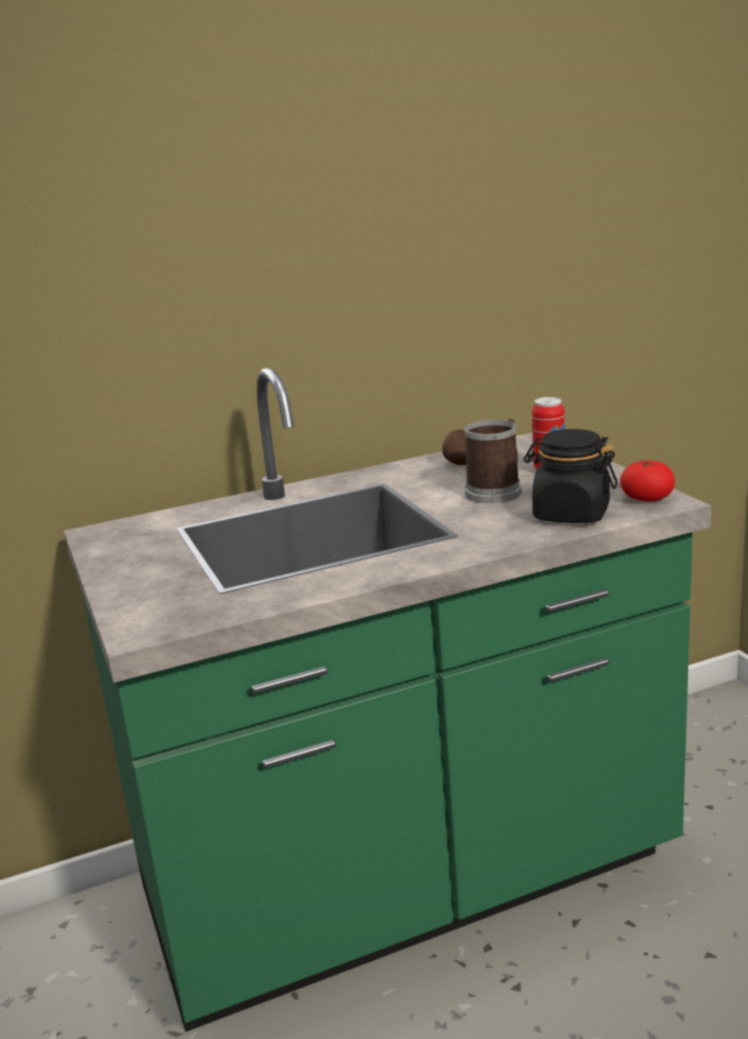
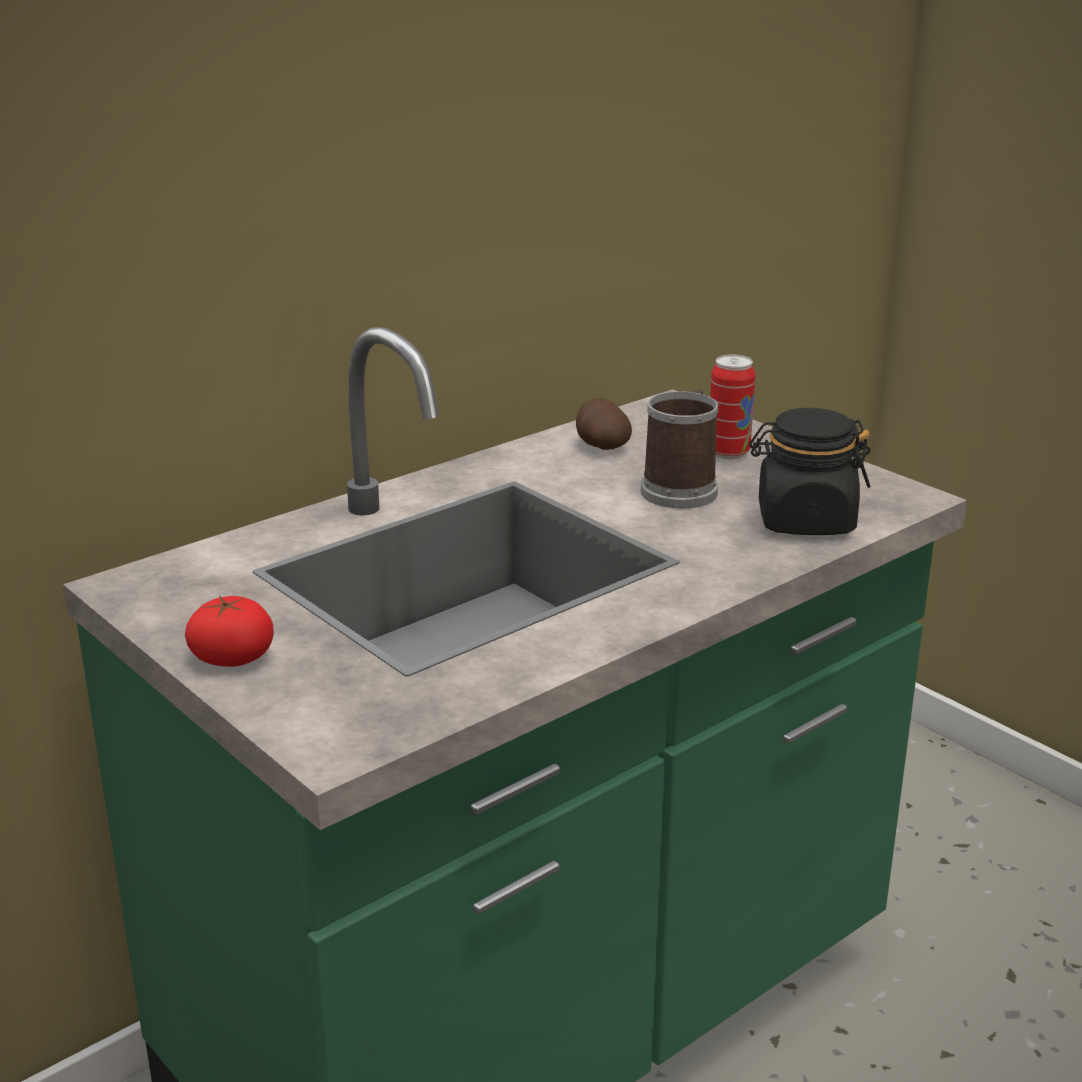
camera: 20 degrees left, 5 degrees up
(646, 498) = (883, 493): tomato -> tomato (232, 658)

